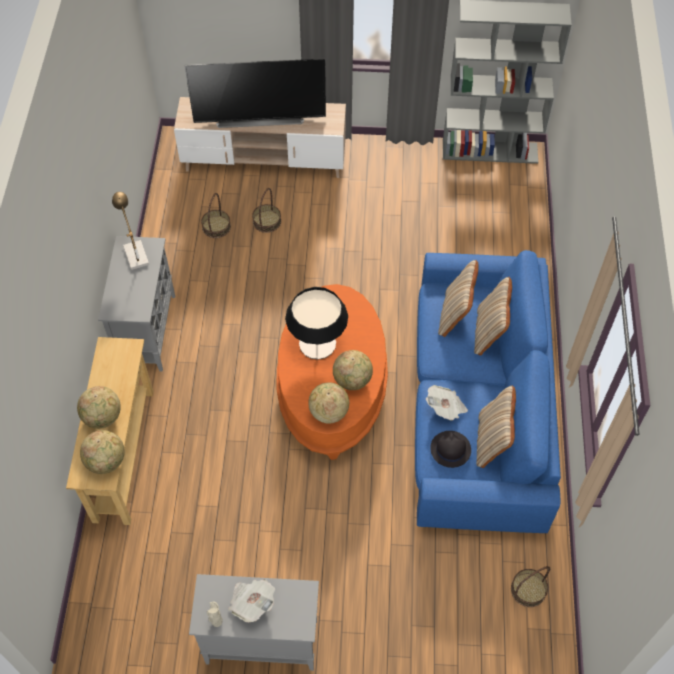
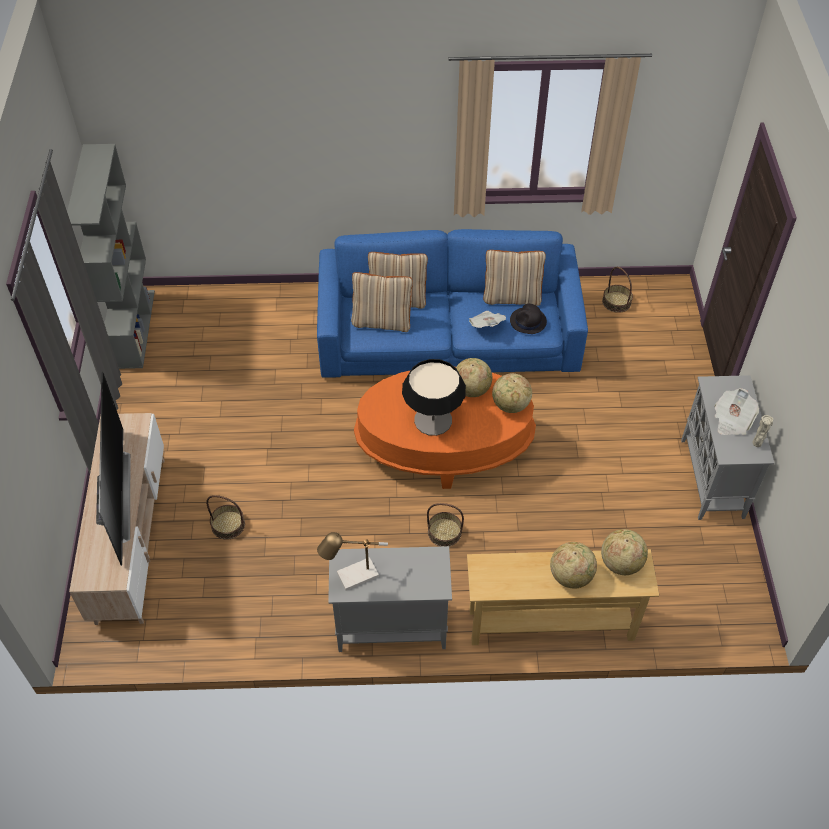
camera: 95 degrees left, 5 degrees down
(216, 227) = (235, 576): basket -> basket (444, 532)

